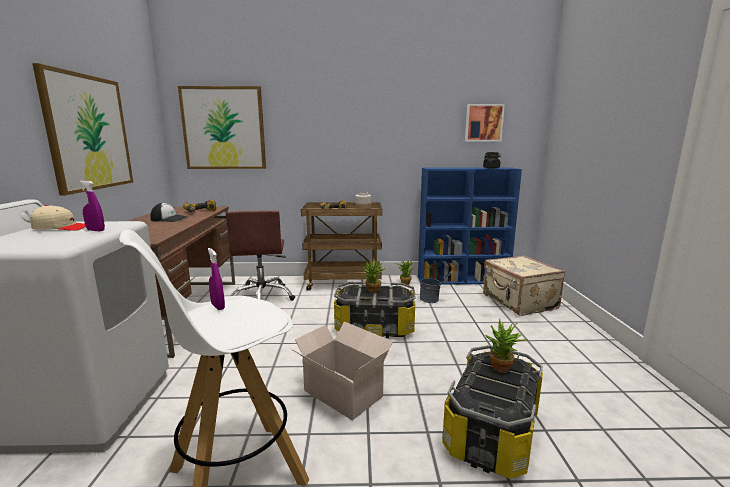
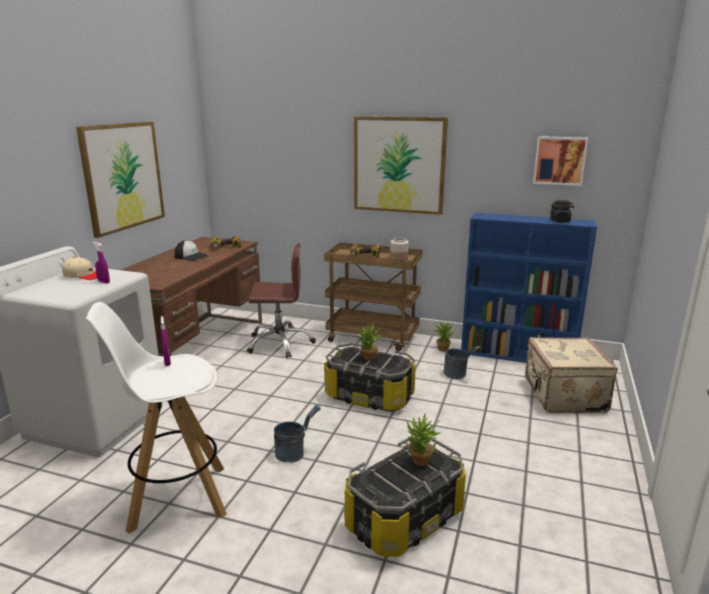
camera: 20 degrees right, 5 degrees up
(224, 128) = (260, 156): picture -> picture (399, 165)
(262, 297) = (280, 343): brown office chair -> brown office chair turned 105 degrees counterclockwise
(341, 392) = (295, 453): cardboard box -> grey bucket

